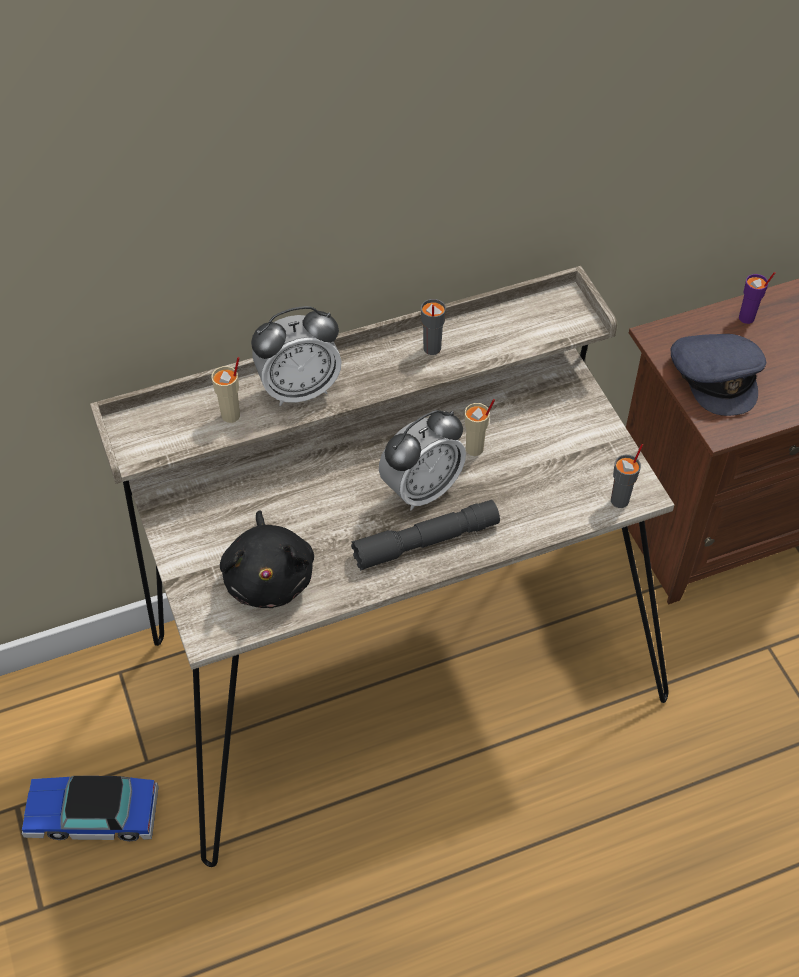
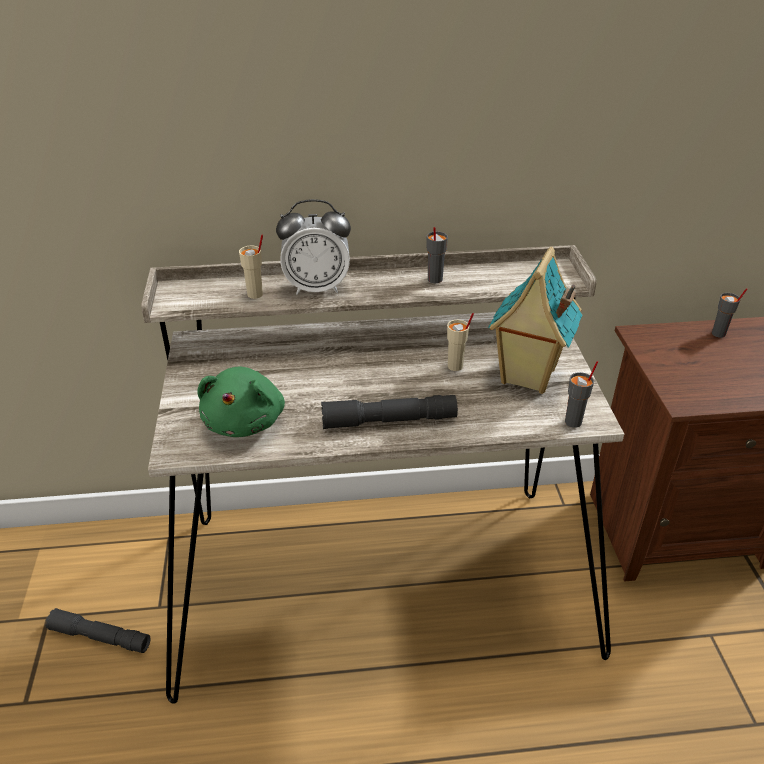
camera: 15 degrees right, 15 degrees down
(93, 814) = (100, 637): toy car -> grey flashlight
(269, 577) = (245, 421): black plush toy -> green plush toy
(421, 489) = (400, 385): alarm clock -> none
(556, 448) = (526, 377): none -> toy house
(716, 377) = (684, 367): grey cap -> none
(747, 318) = (719, 334): purple cup -> grey cup

